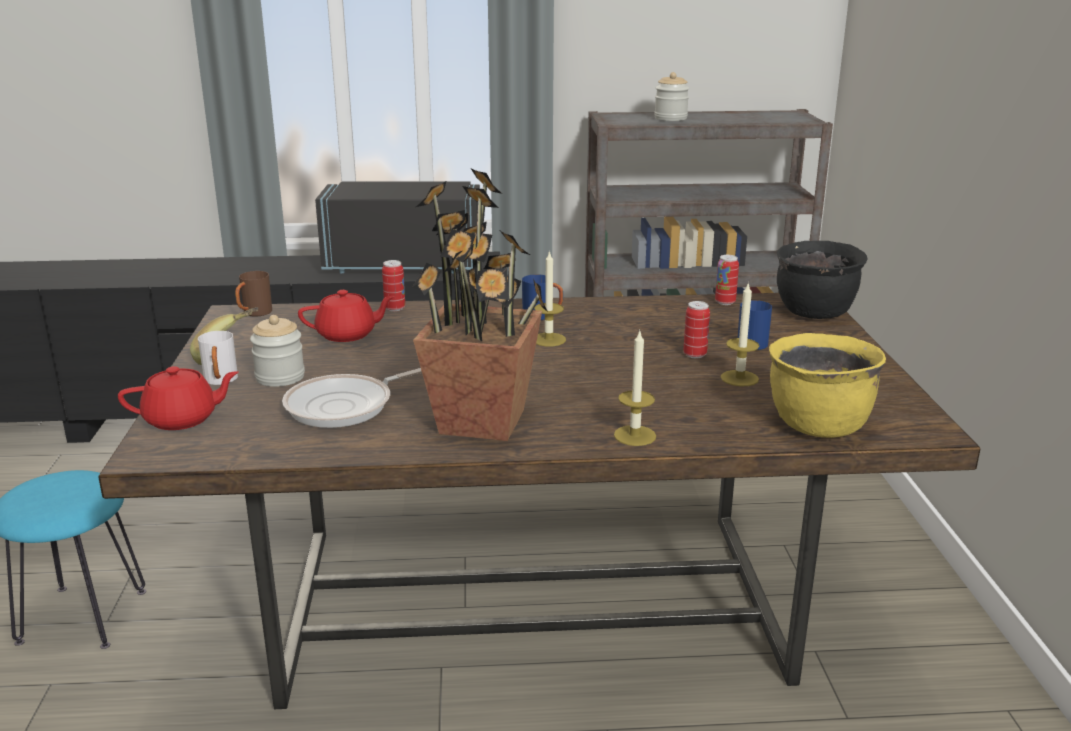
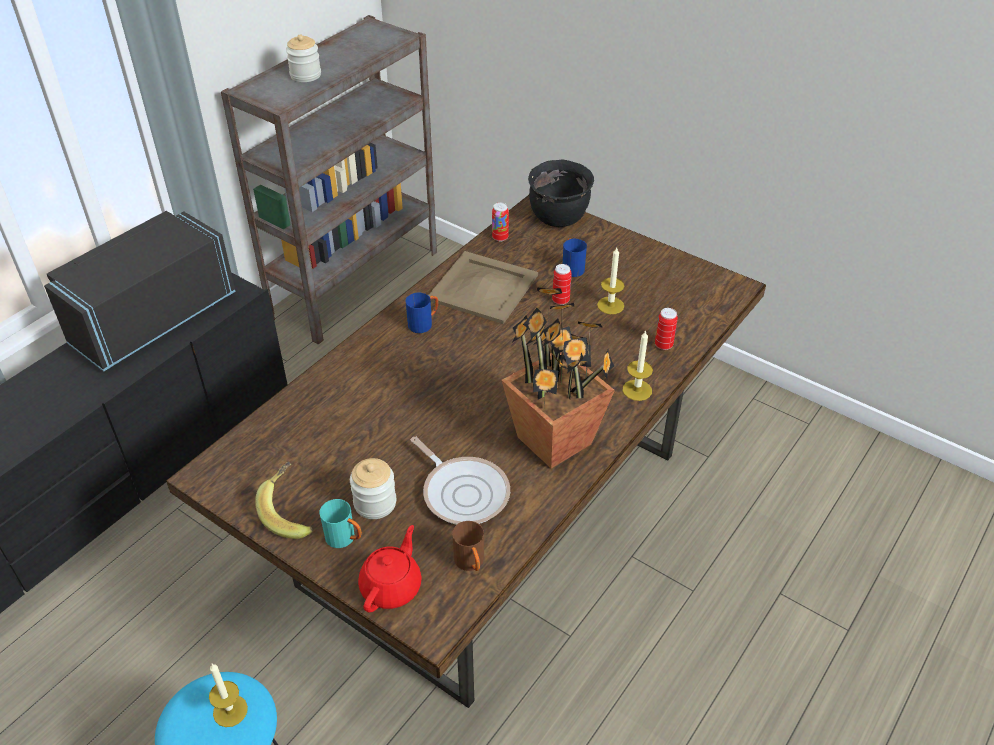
camera: 50 degrees left, 20 degrees up
(220, 381) = (345, 539): white mug -> turquoise mug
(254, 314) = (224, 463): brown mug -> brown mug (471, 564)
(345, 406) = (463, 492): frying pan -> frying pan turned 45 degrees counterclockwise
(347, 335) = (337, 432): red teapot -> none
(395, 308) = (316, 383): can -> can (663, 345)
(548, 339) = (466, 343): candle -> candle (230, 711)
(641, 320) = (484, 287): none -> beige tray
(817, 425) = (693, 318): yellow cooking pot -> none

